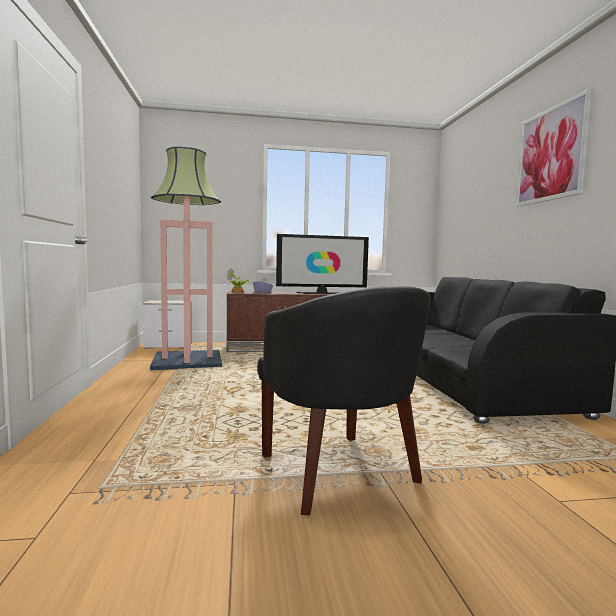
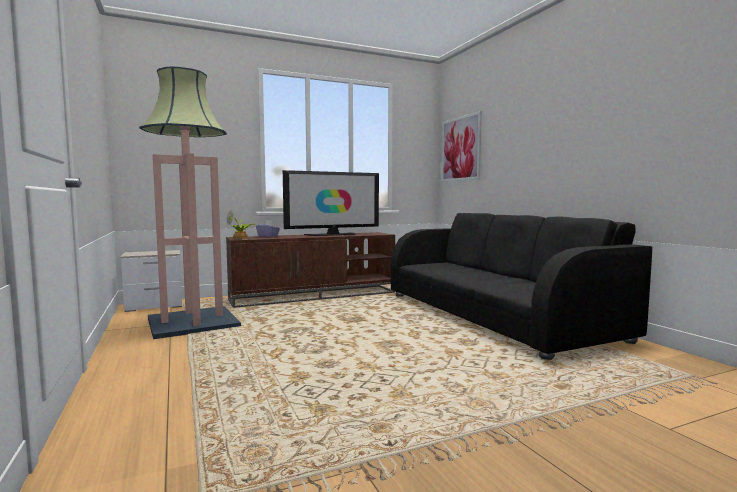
camera: 15 degrees left, 0 degrees up
(338, 473) = (460, 435): black armchair -> none
(550, 154) = (568, 94): picture -> picture (460, 149)

